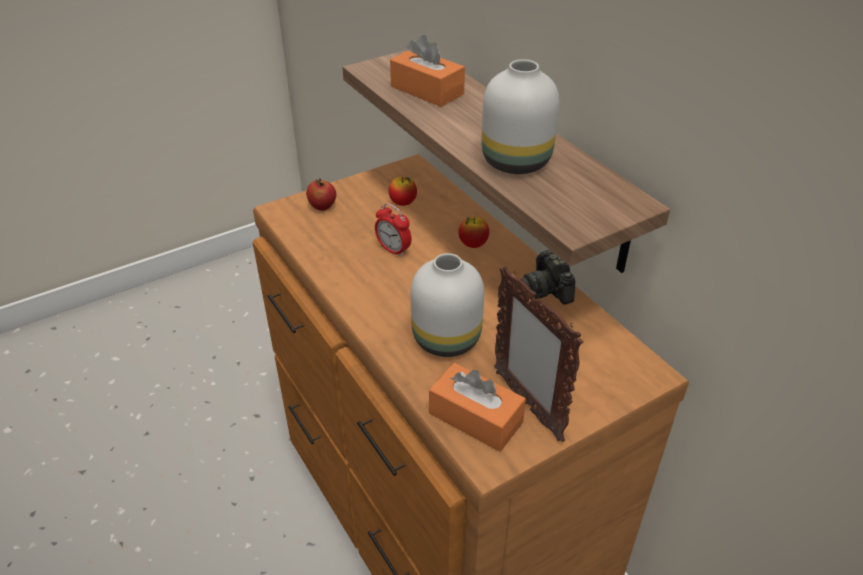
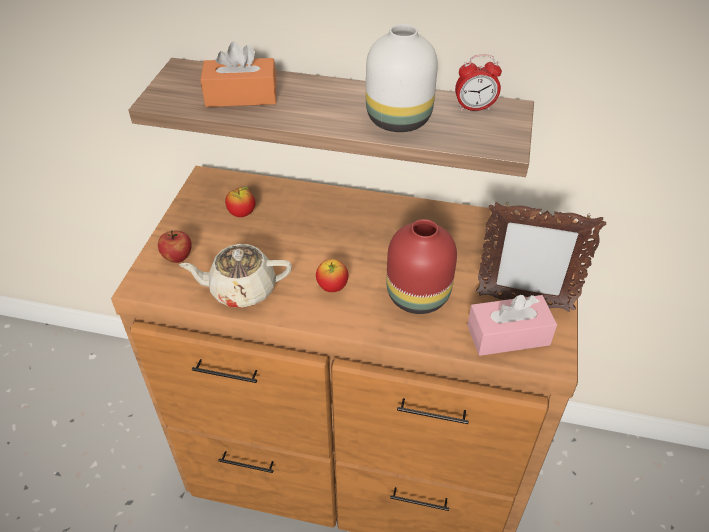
camera: 45 degrees left, 5 degrees up
(331, 252) = (241, 290): none -> beige teapot
(393, 250) = (288, 255): alarm clock -> alarm clock (474, 108)
(445, 340) = (418, 297): white vase -> red vase
(473, 244) = (339, 214): apple -> apple (332, 287)
(475, 418) = (508, 335): orange tissue box -> pink tissue box
(546, 290) = (430, 216): camera -> none

